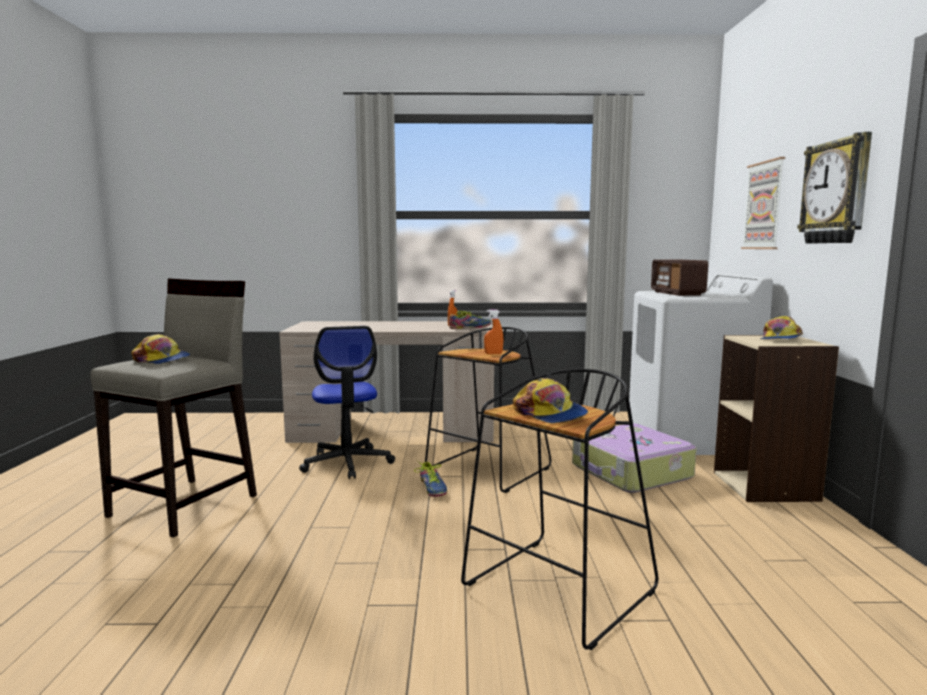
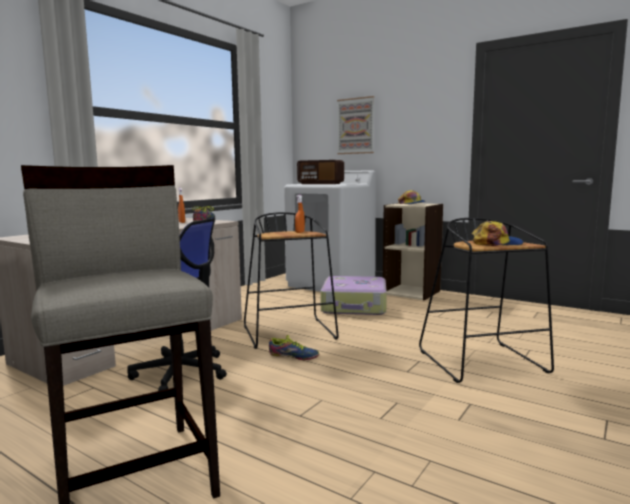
camera: 55 degrees left, 0 degrees up
(162, 360) = (117, 278): cap -> none
(836, 192) = (425, 119): wall clock -> none

